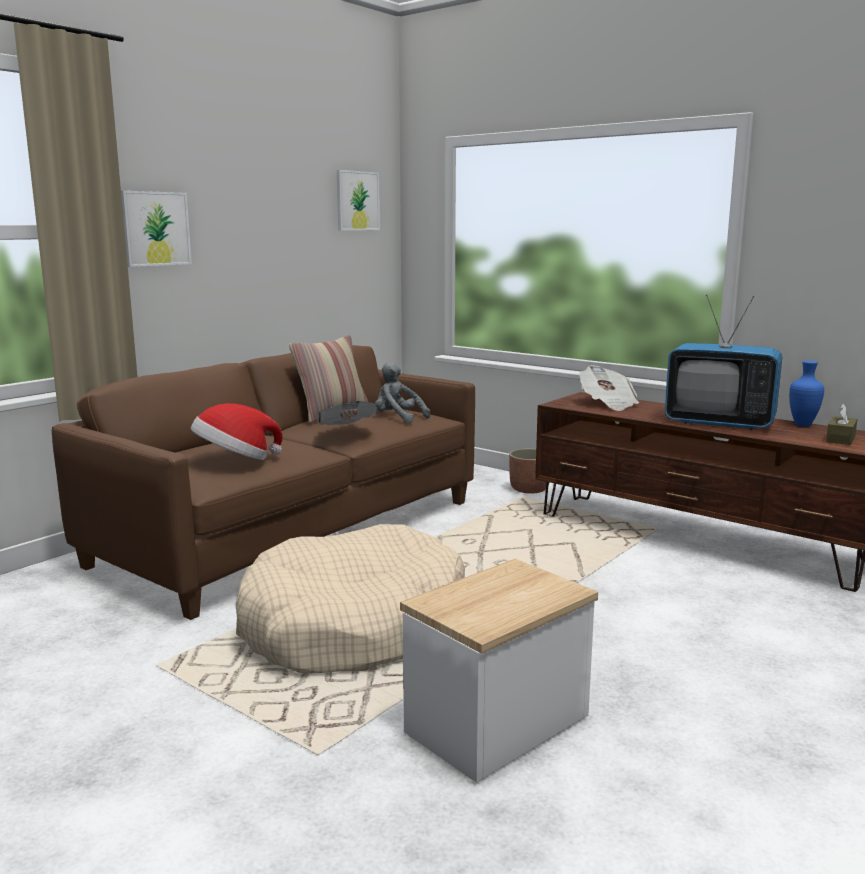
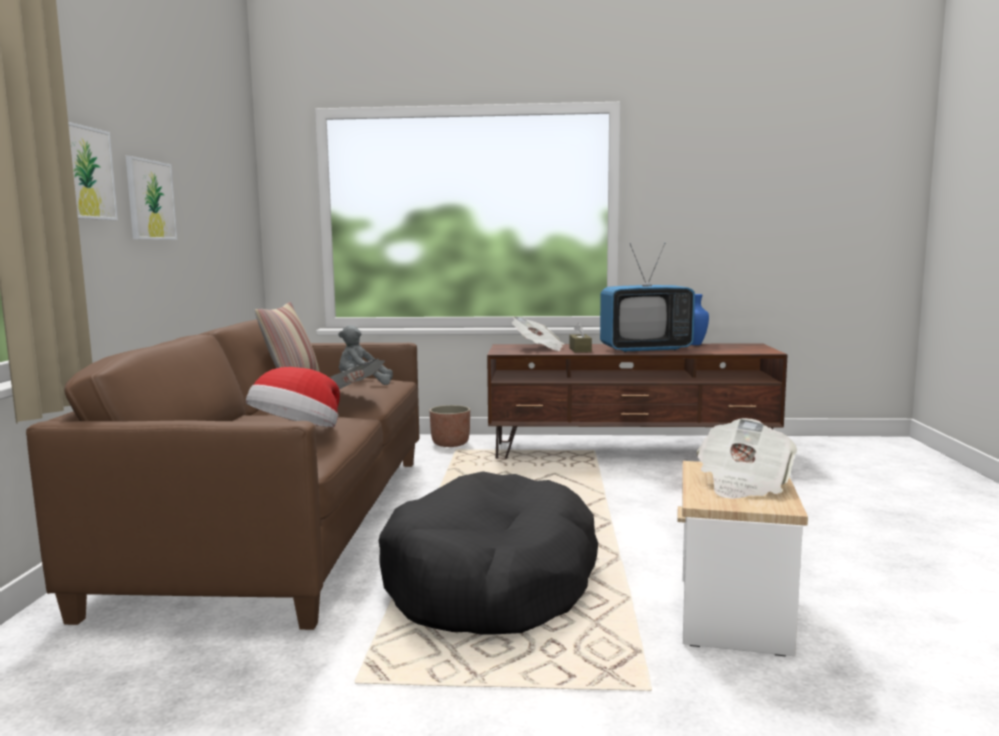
camera: 35 degrees left, 5 degrees down
(353, 626) = (491, 582): beige dog bed -> black dog bed
(357, 201) = (232, 167): picture -> picture (150, 200)
(504, 597) = (743, 484): none -> newspaper
(840, 439) = (737, 348): brown tissue box -> brown tissue box (580, 350)

